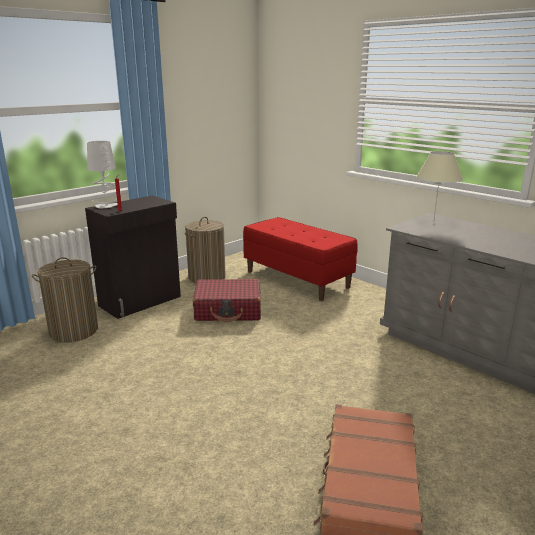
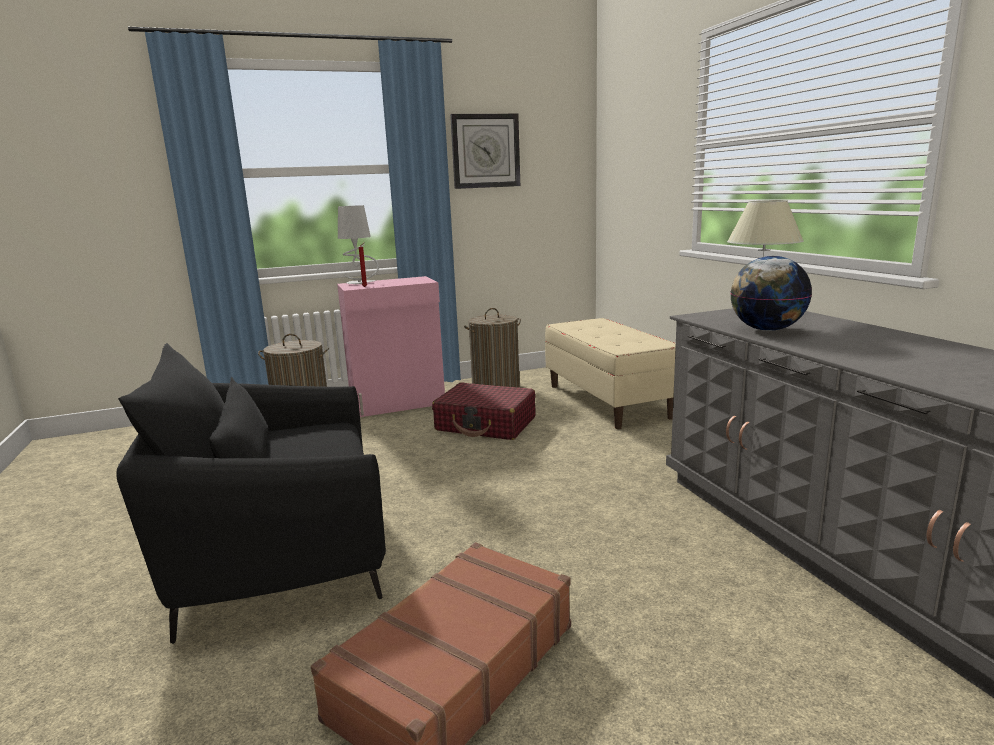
camera: 25 degrees right, 5 degrees down
(141, 301) = (398, 403): black cabinet -> pink cabinet
(169, 442) = (279, 551): none -> black armchair
(186, 90) = (485, 151): none -> wall clock
(297, 279) = (608, 401): red bench -> beige bench
(457, 237) = (766, 330): none -> globe

